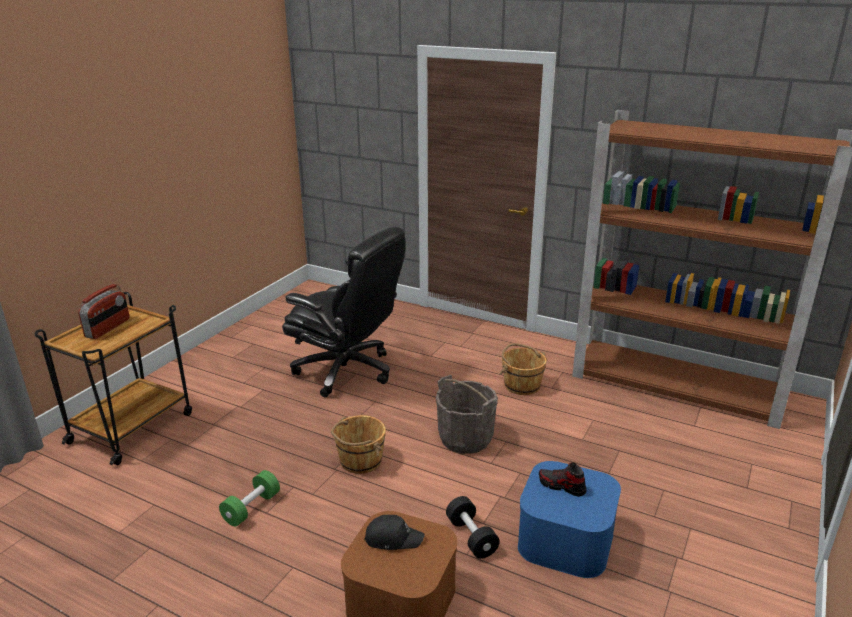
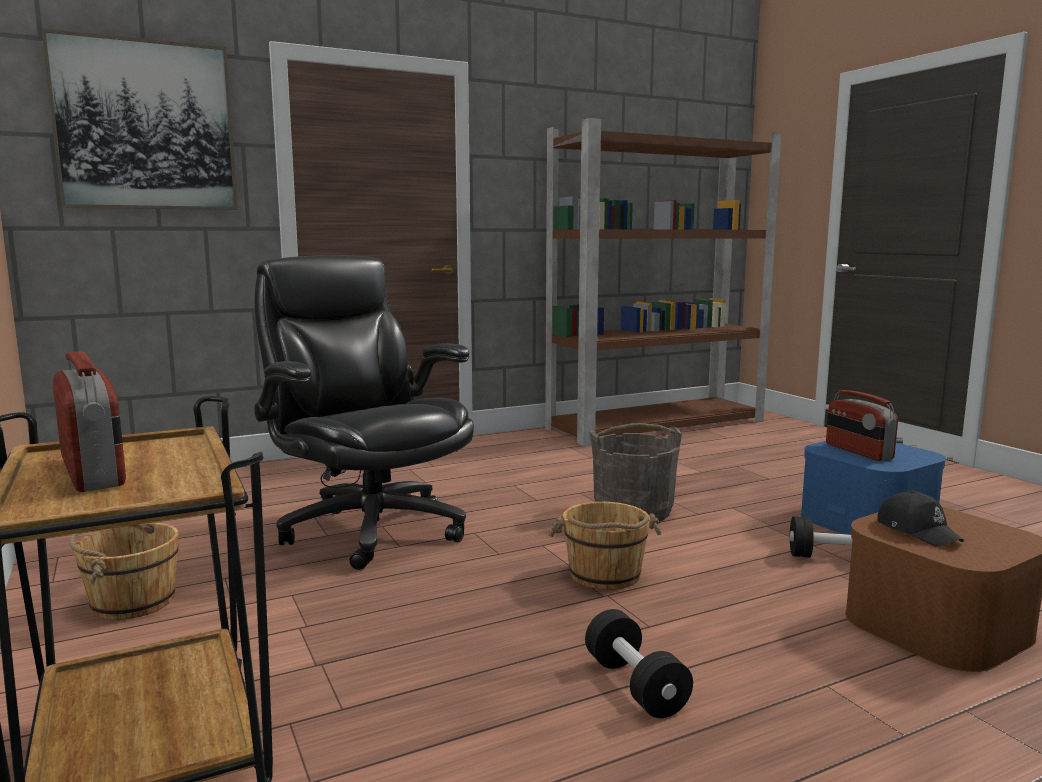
camera: 55 degrees left, 15 degrees down
(251, 508) = (635, 685): green dumbbell -> black dumbbell
(348, 373) = (371, 530): black office chair -> black office chair turned 105 degrees counterclockwise
(353, 99) = (145, 126): none -> picture
(393, 538) = (918, 531): black cap -> black cap turned 120 degrees clockwise
(521, 385) = (565, 465): brown bucket -> brown bucket (132, 602)
(561, 486) = (858, 452): shoe -> radio

